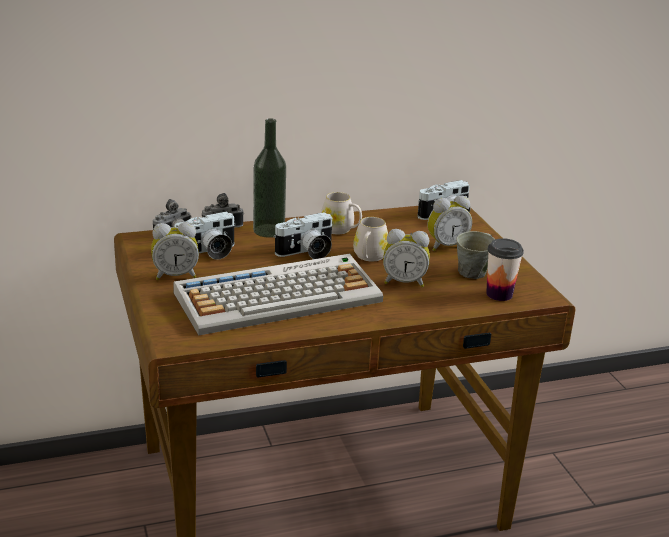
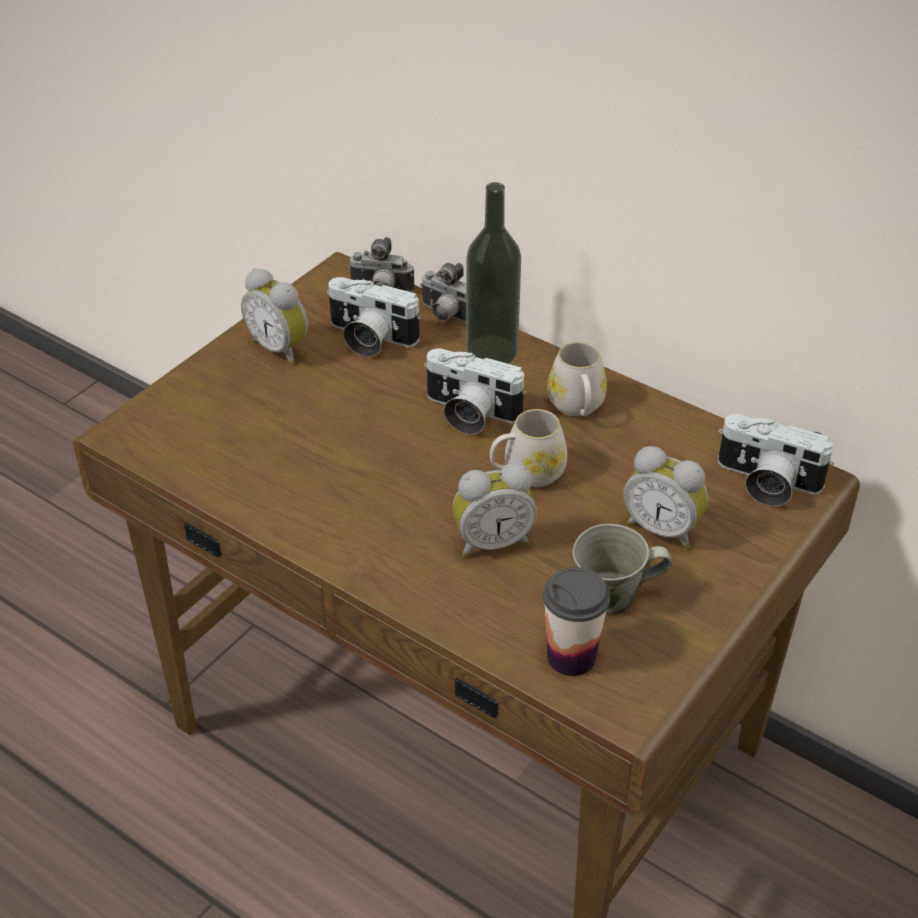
camera: 55 degrees right, 15 degrees up
(279, 296) = (321, 453): keyboard -> none
(404, 282) = (492, 541): alarm clock -> alarm clock turned 75 degrees counterclockwise

